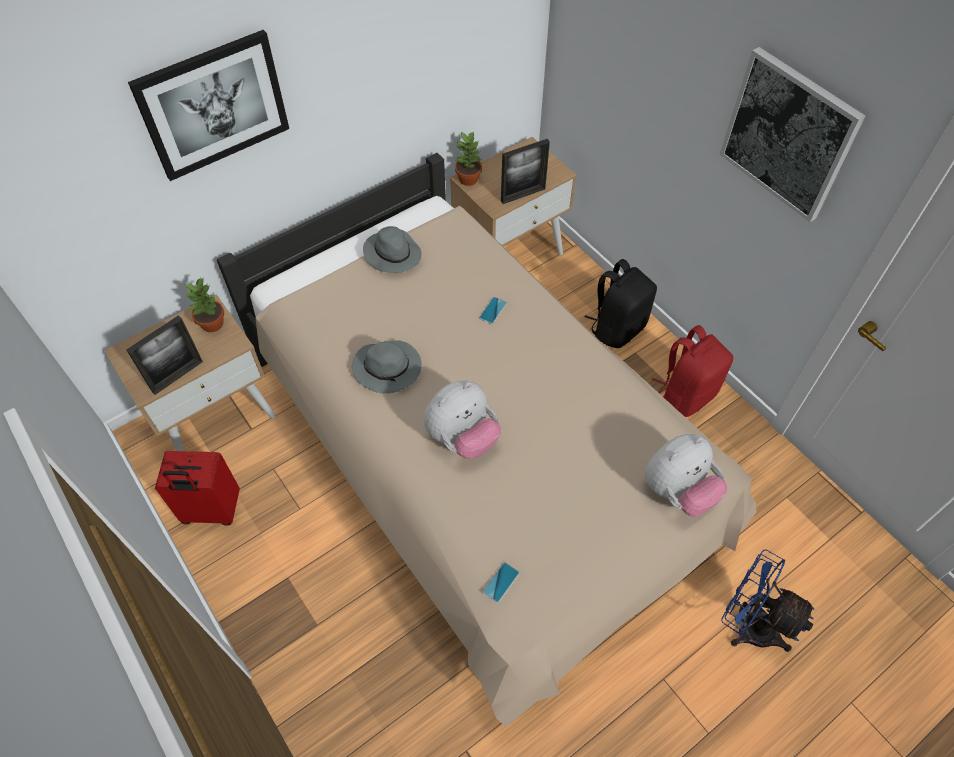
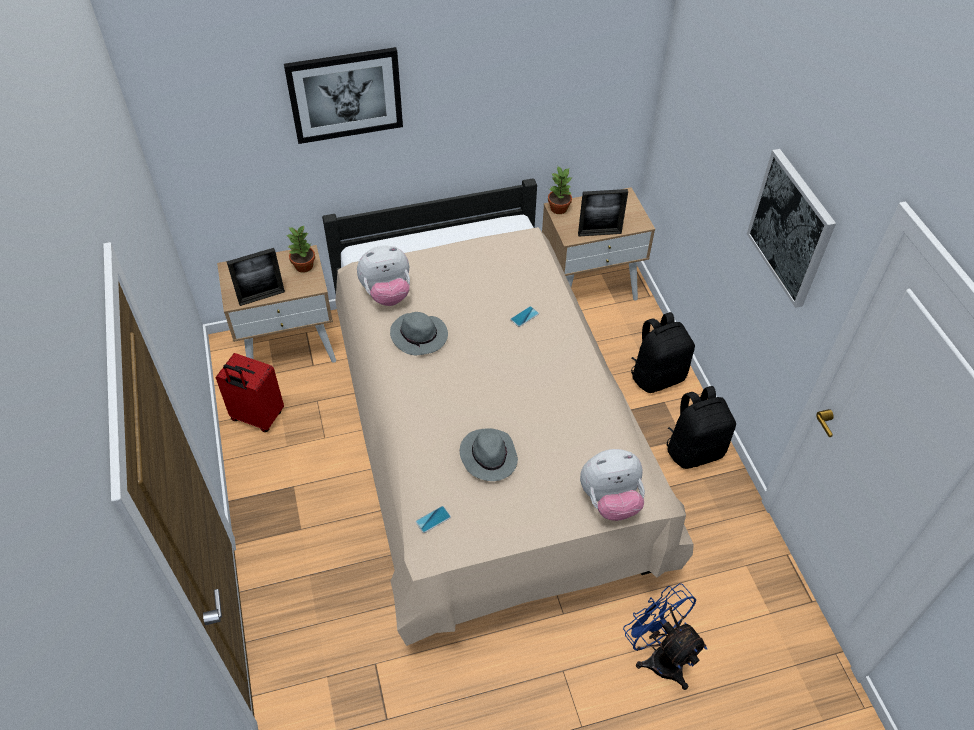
camera: 20 degrees right, 5 degrees down
(392, 254) = (463, 250): grey hat -> grey hat (488, 456)
(462, 437) = (454, 405): plush toy -> plush toy (387, 294)
(686, 393) = (694, 450): red backpack -> black backpack

